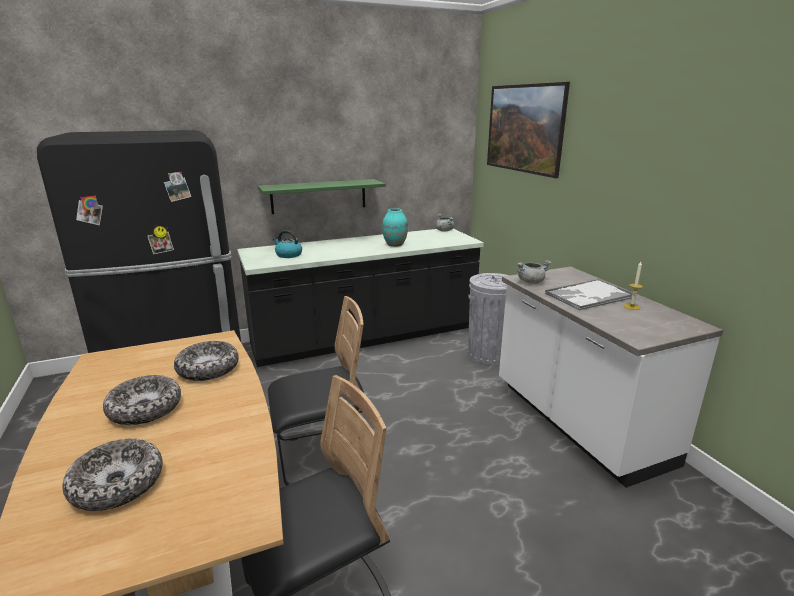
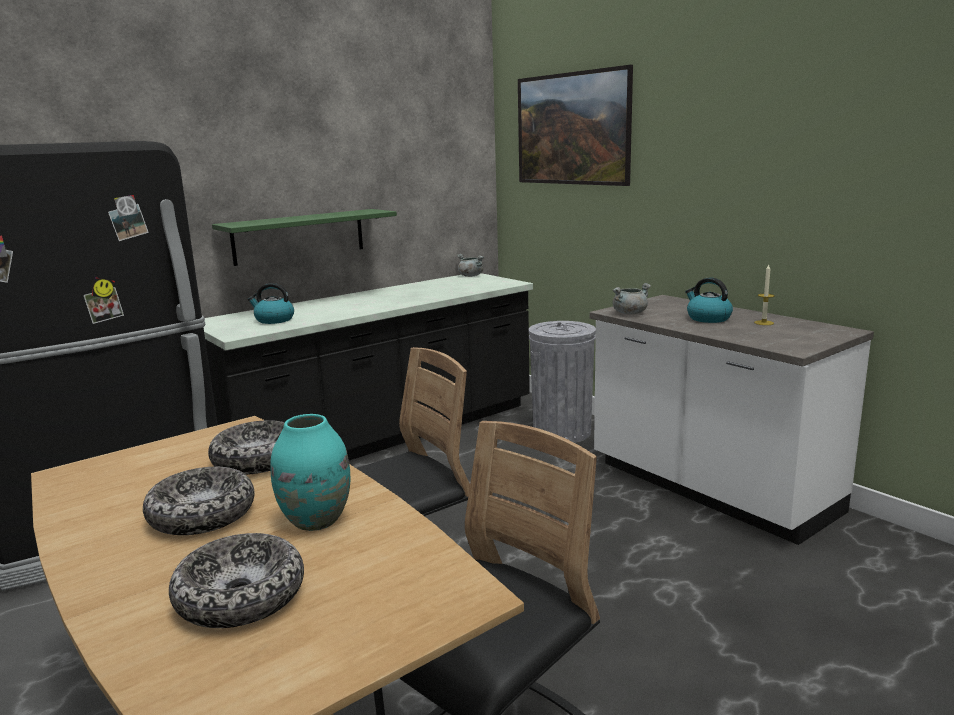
camera: 15 degrees left, 5 degrees down
(395, 245) = (417, 295): turquoise vase -> turquoise vase (316, 520)
(588, 296) = (707, 318): tray -> kettle

